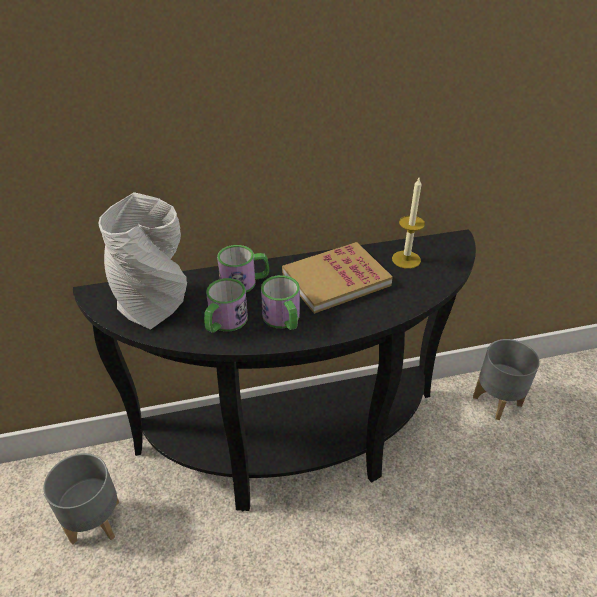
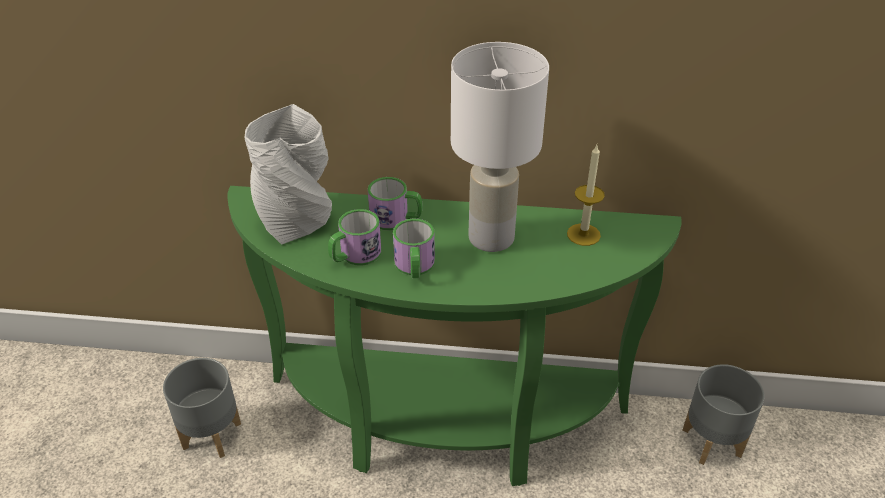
camera: 20 degrees right, 0 degrees up
(296, 451) = (443, 427): black console table -> green console table
(336, 279) = (492, 238): book -> white table lamp

